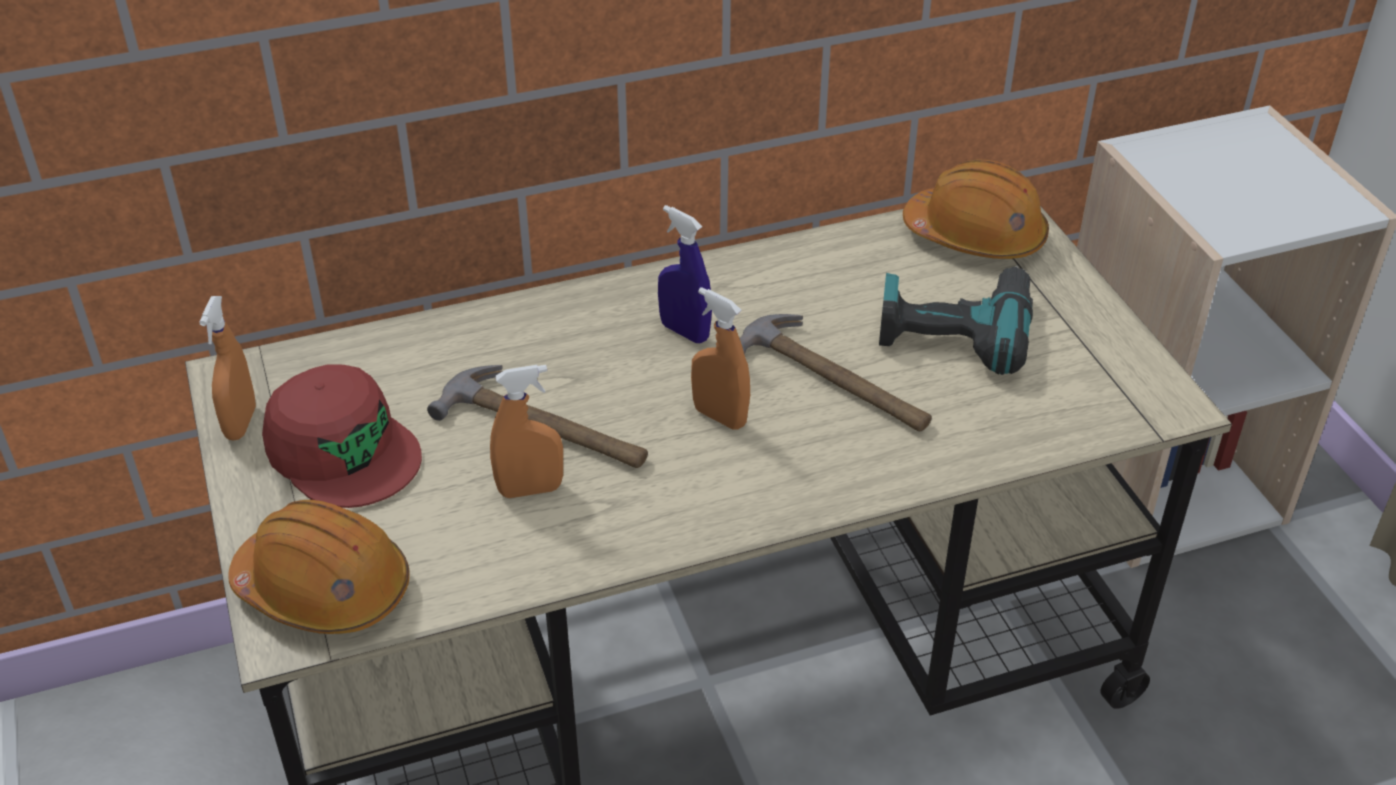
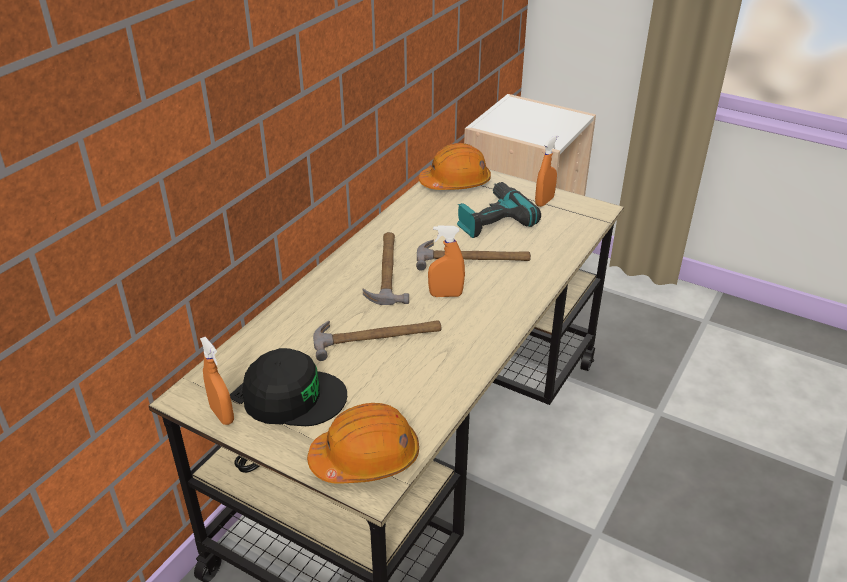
camera: 40 degrees left, 5 degrees down
(343, 450) = (294, 397): red cap -> black cap
(530, 489) = (404, 364): orange spray bottle -> orange spray bottle (544, 201)
(684, 332) = (387, 270): blue spray bottle -> hammer

